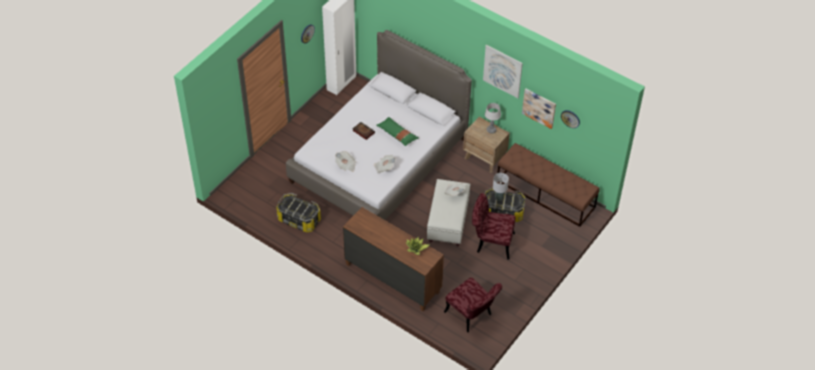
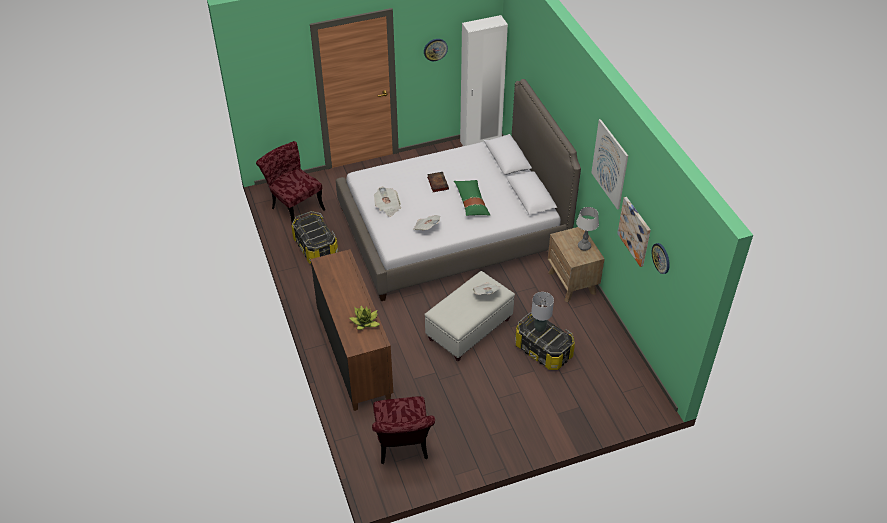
camera: 35 degrees right, 5 degrees down
(491, 242) = (499, 377): red chair -> red chair (294, 206)
(546, 194) = (612, 357): brown bench -> none

